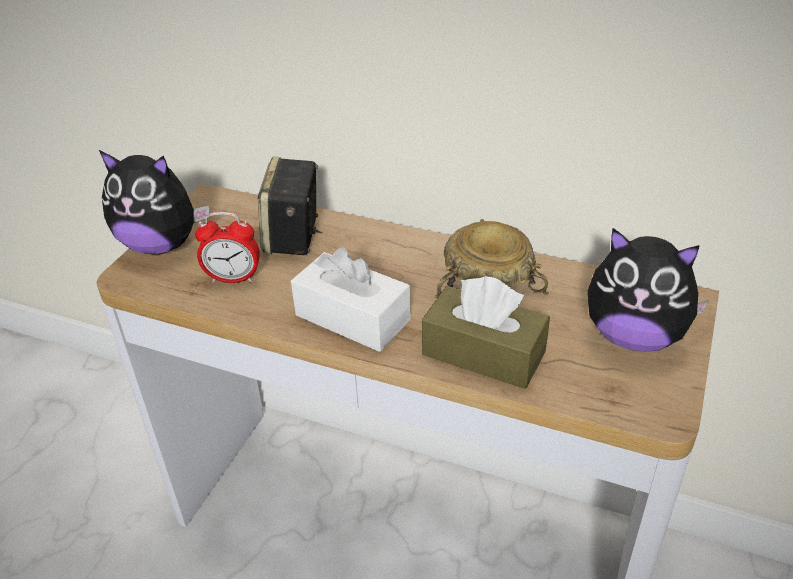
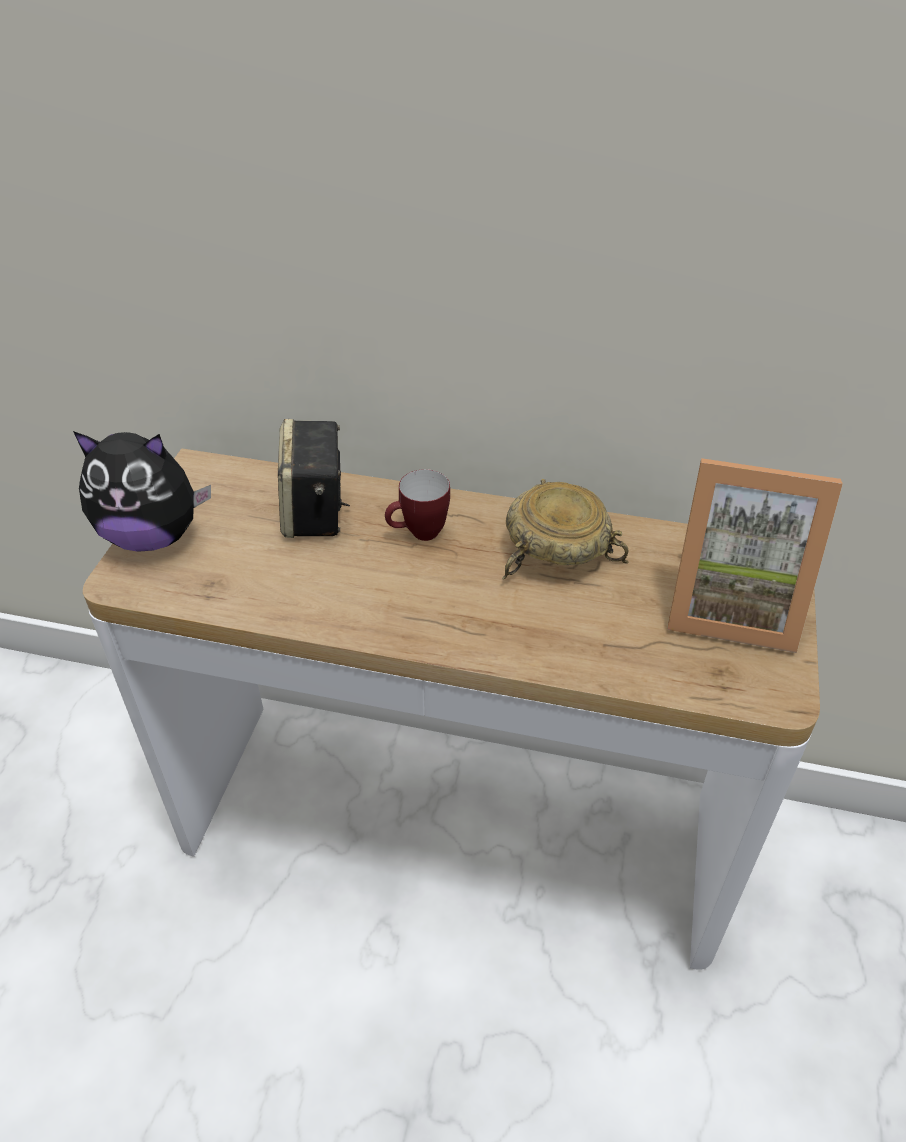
camera: 10 degrees left, 5 degrees up
(233, 278) = (255, 573): alarm clock -> none
(352, 317) = (410, 612): white tissue box -> none
(374, 259) = (418, 535): none -> mug
(483, 353) = (570, 642): brown tissue box -> none
(634, 336) = (731, 606): plush toy -> picture frame

